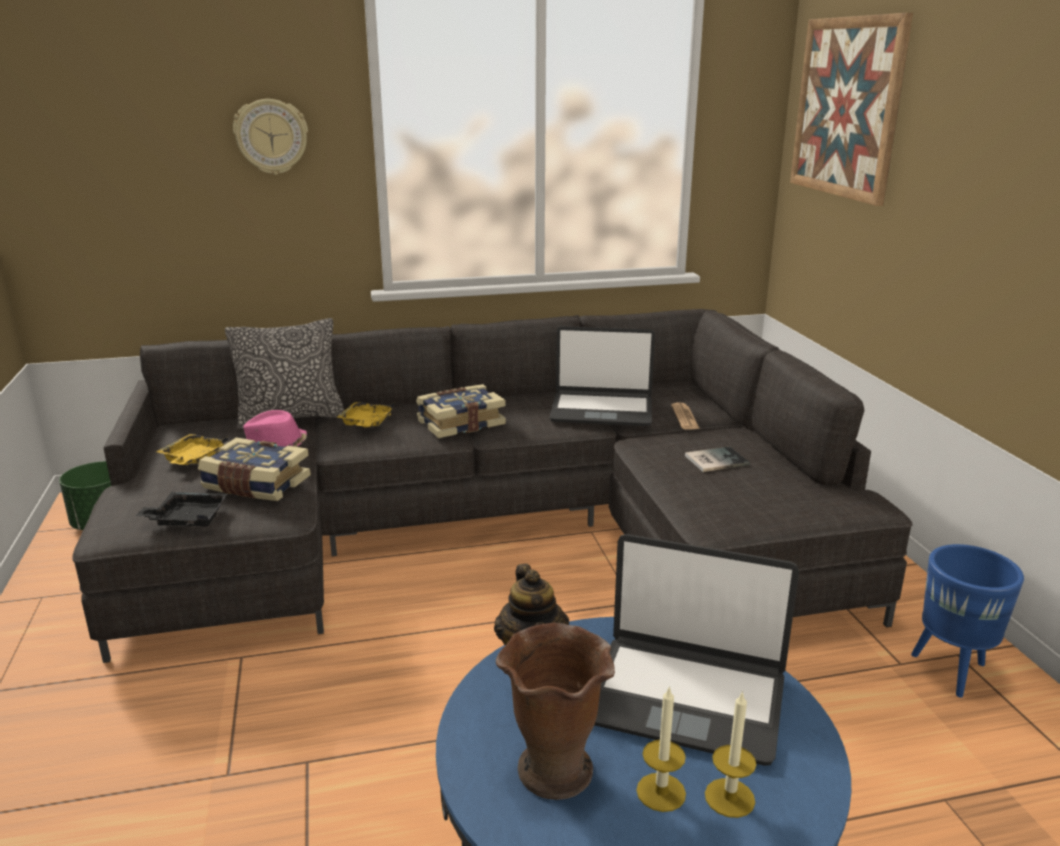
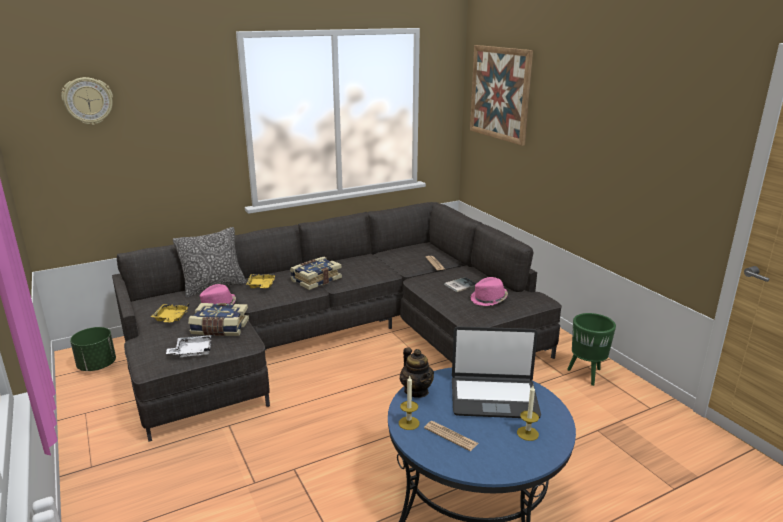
camera: 15 degrees left, 0 degrees up
(187, 519) = (192, 352): black tray -> white tray
(271, 137) = (185, 122): wall clock -> wall clock (88, 101)
(555, 770) = (450, 436): brown vase -> newspaper
(601, 410) = (389, 264): laptop -> none
(661, 792) = (499, 436): candle -> candle (409, 423)
(761, 493) = (489, 300): none -> pink hat
(952, 672) = (587, 375): blue planter -> green planter

